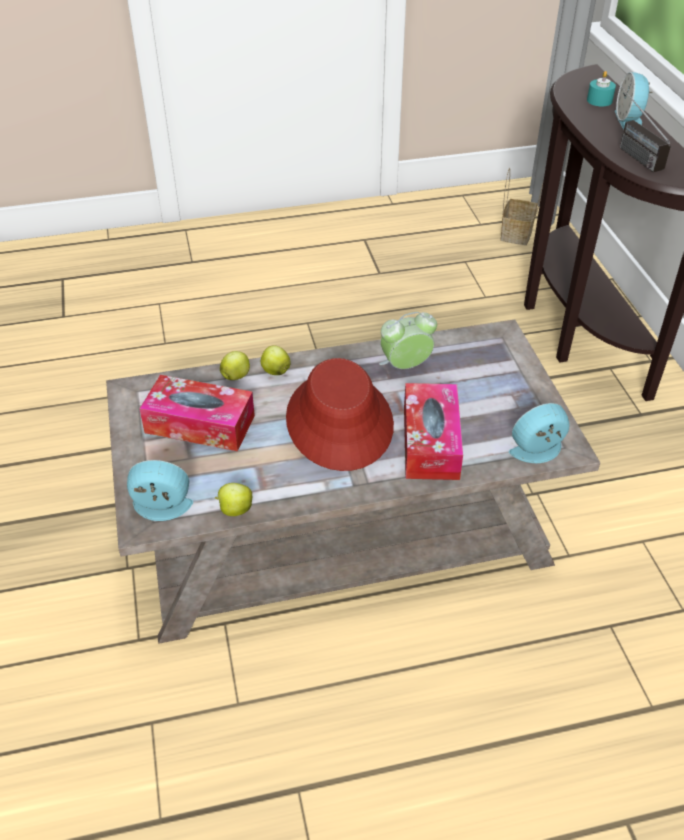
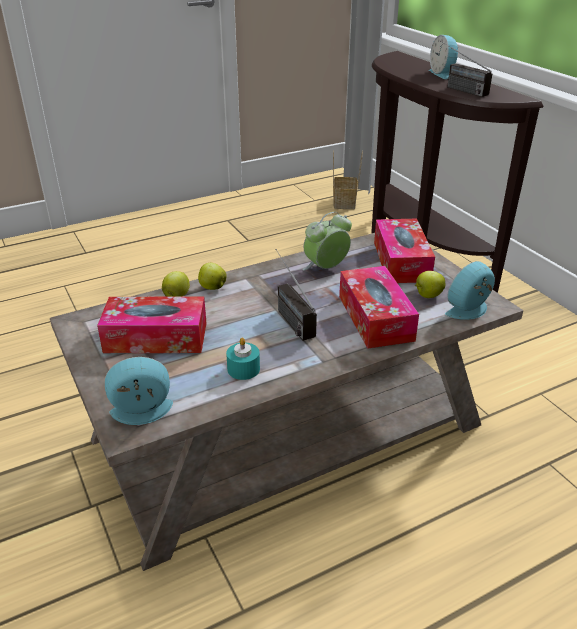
camera: 15 degrees left, 10 degrees down
(235, 510) = (218, 401): apple -> apple (427, 295)
(340, 421) = (288, 315): red hat -> radio
(493, 371) = (401, 261): none -> tissue box
(599, 100) = (413, 66): turquoise candle -> turquoise candle (243, 369)

